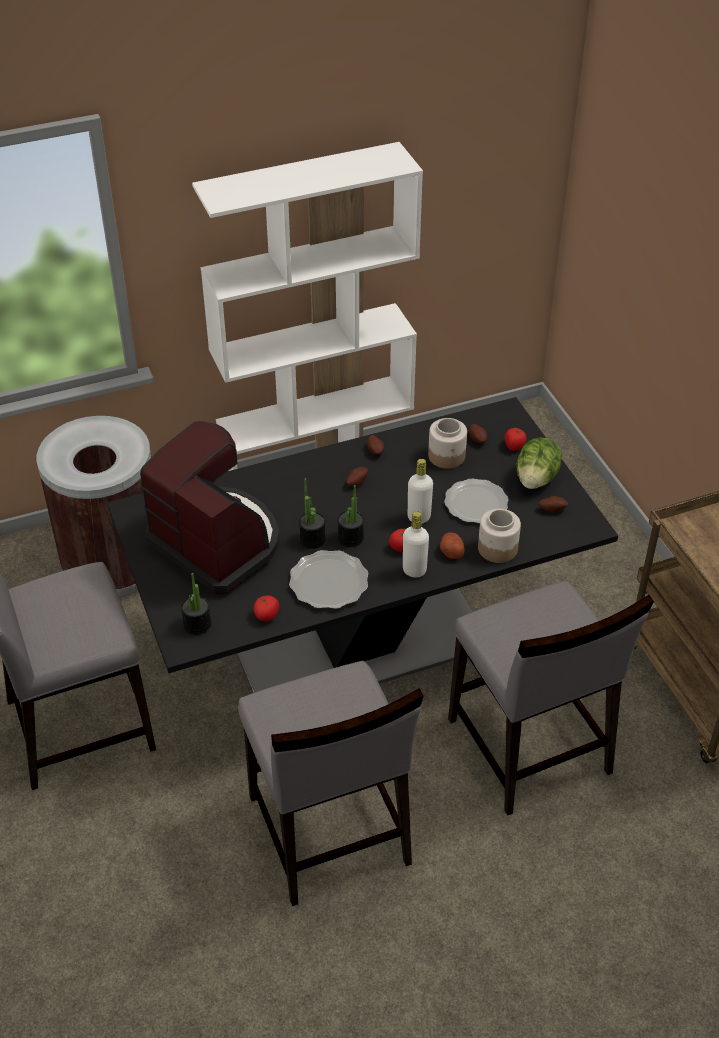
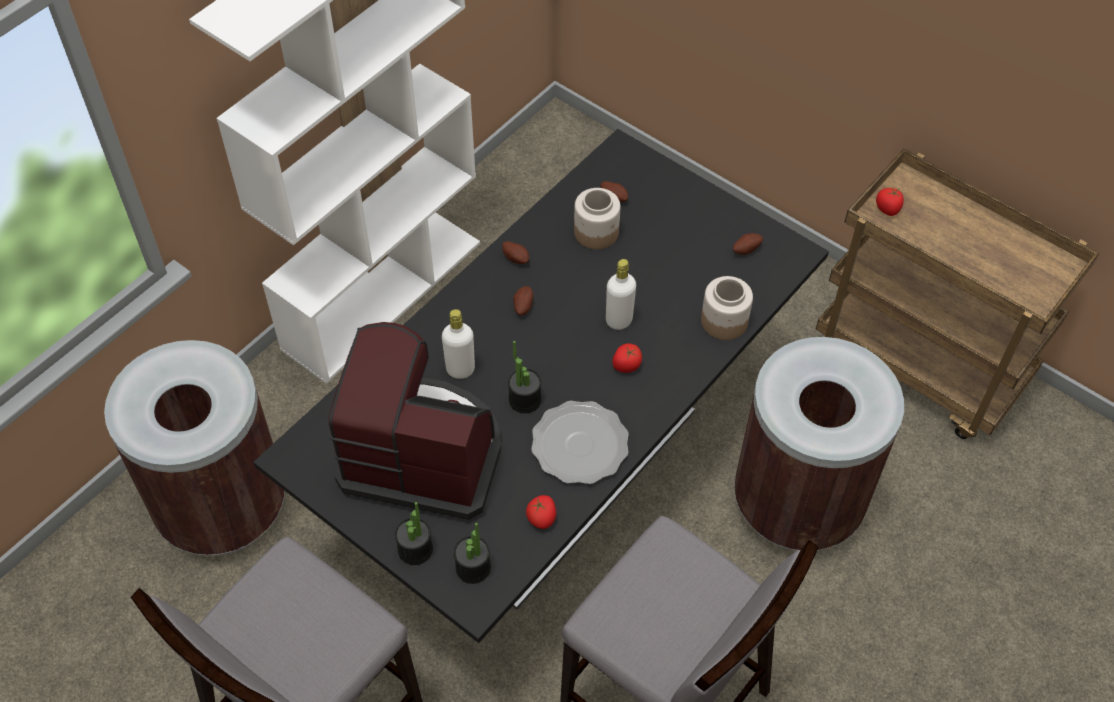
camera: 30 degrees left, 10 degrees up
(350, 538) = (564, 379): potted plant -> potted plant (415, 549)
(414, 570) = (658, 387): white bottle -> white bottle (460, 369)
(451, 551) = (680, 346): potato -> none
(475, 503) = (664, 277): plate -> none
(514, 446) = (657, 190): tomato -> tomato (888, 209)
(528, 747) = (797, 504): grey chair -> brown trash can
(536, 479) = (706, 220): lettuce -> none

